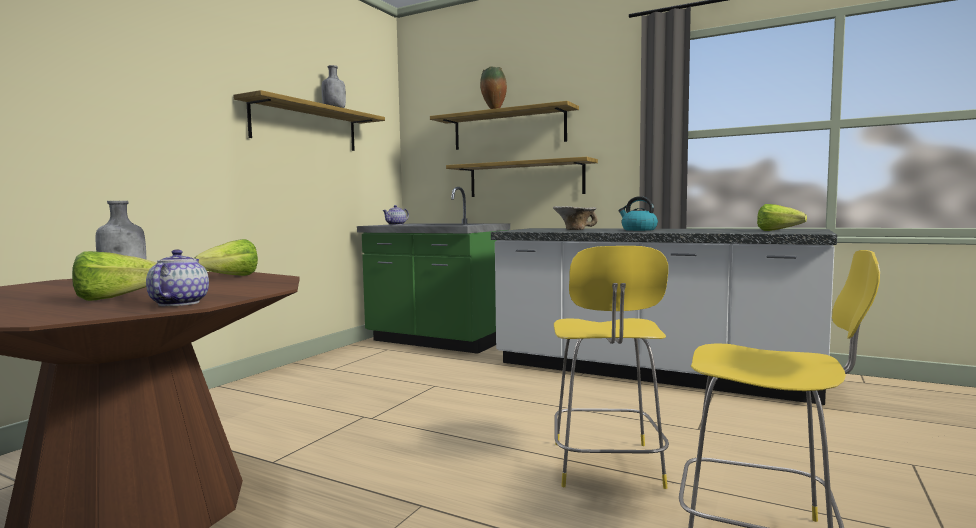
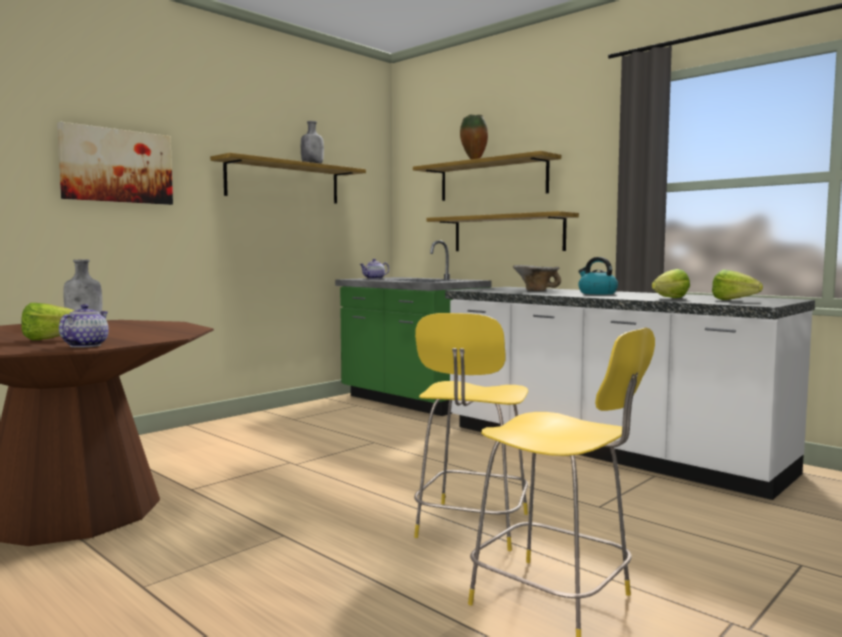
camera: 15 degrees right, 0 degrees up
(131, 97) = (117, 166): none -> picture
(225, 277) = (157, 326): lettuce -> lettuce (666, 298)

